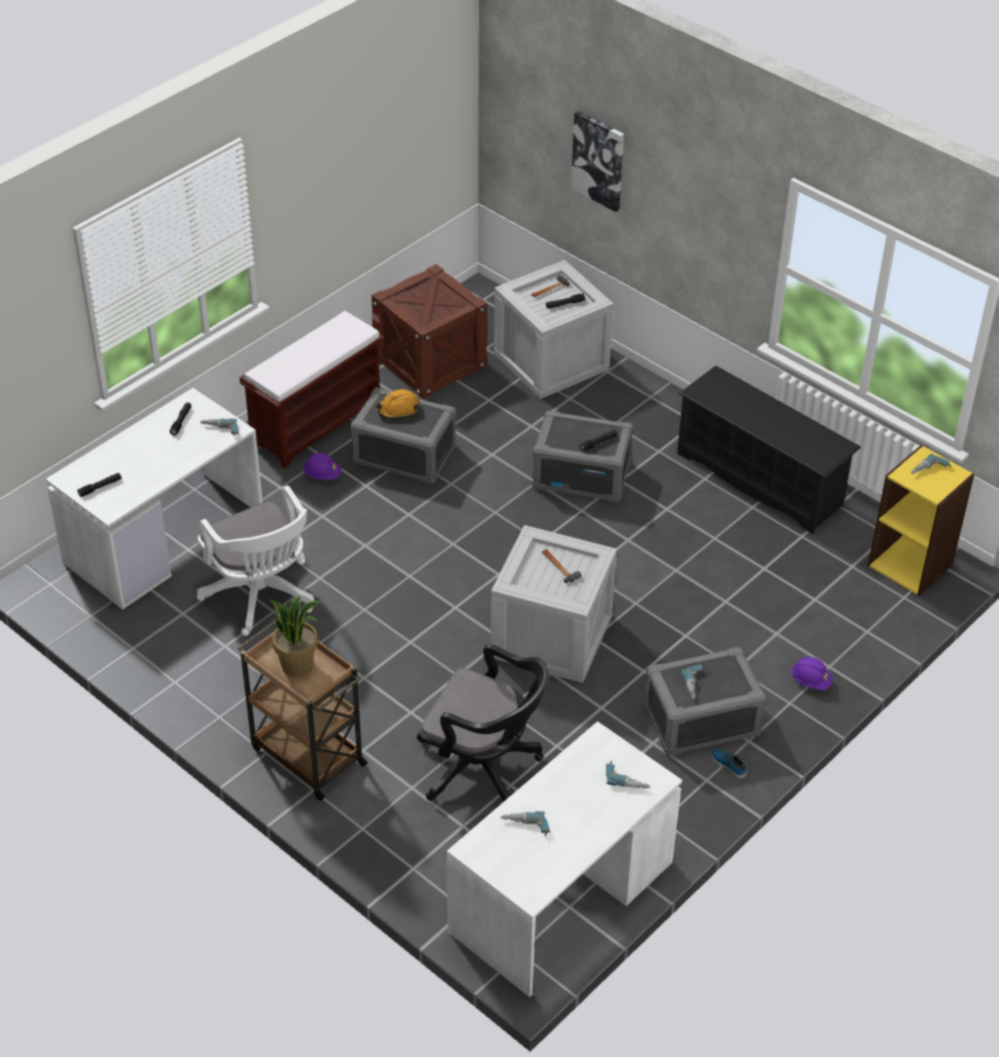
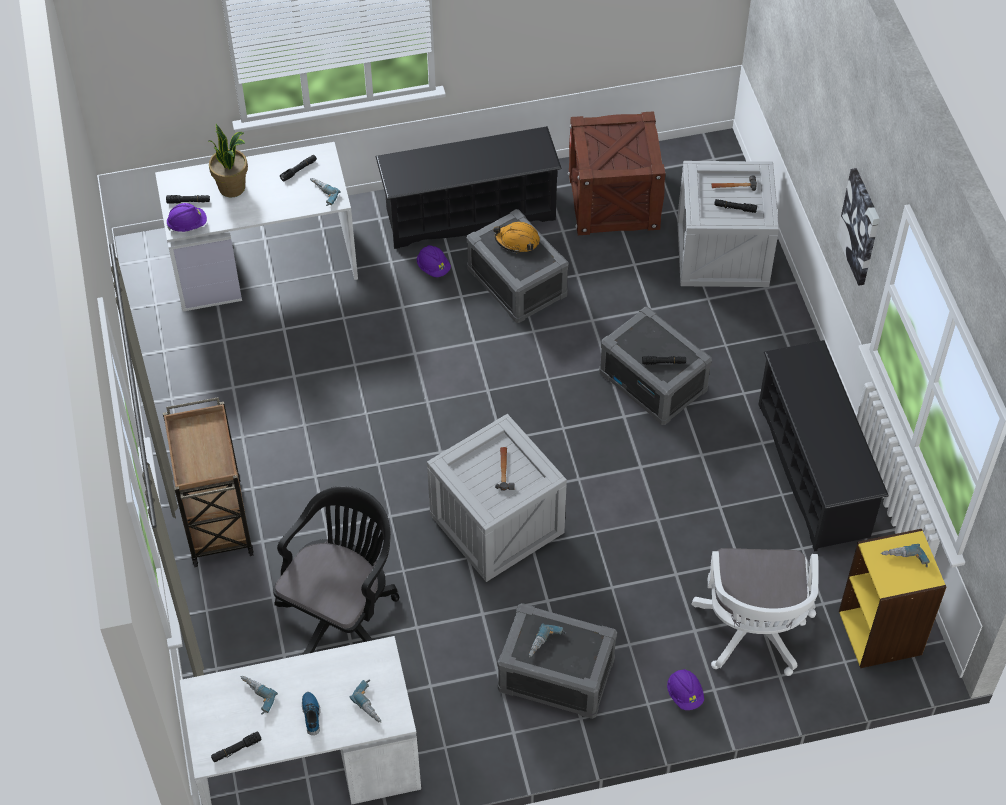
camera: 35 degrees right, 10 degrees up
(116, 505) = (187, 225): none -> purple hard hat
(262, 597) = (295, 357): white office chair -> white office chair (753, 633)
(297, 665) = (200, 448): potted plant -> potted plant (232, 187)
(317, 423) = (469, 214): brown bench -> black shoe rack
(483, 768) = (342, 613): black office chair -> black office chair turned 120 degrees counterclockwise
(547, 875) = (236, 749): none -> black flashlight
(598, 160) = (806, 85): picture -> picture (860, 226)
(729, 764) = (544, 730): shoe -> shoe (312, 714)

